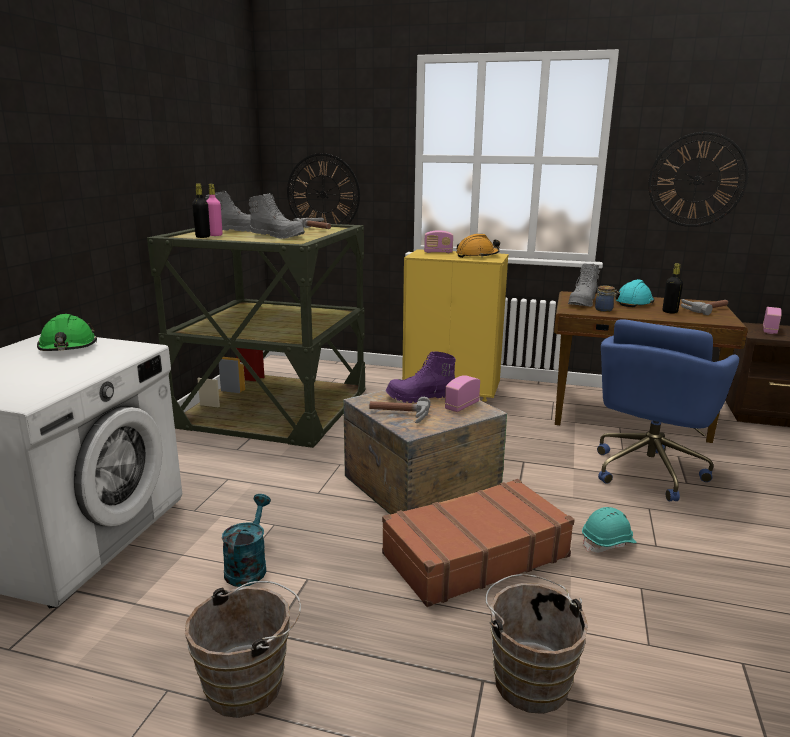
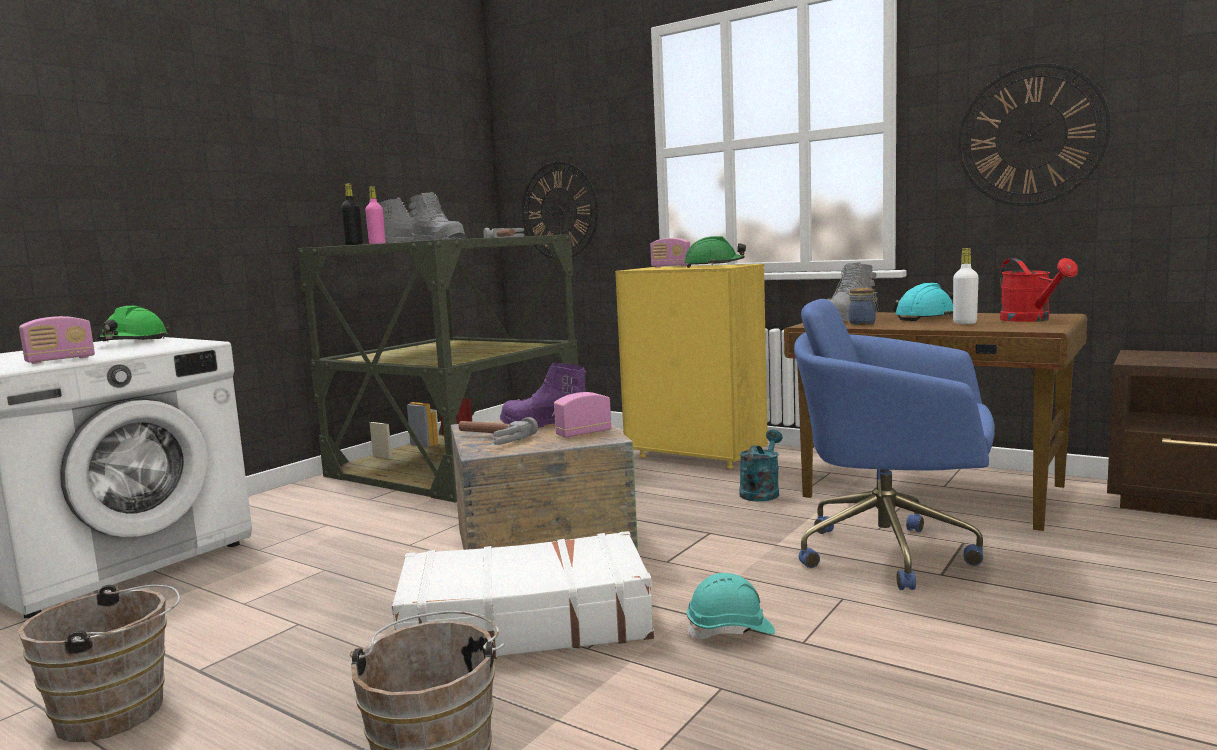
camera: 20 degrees right, 10 degrees down
(248, 566) = (250, 605): turquoise watering can -> turquoise watering can (761, 492)
(474, 555) = (524, 623): brown suitcase -> white suitcase
(477, 256) = (714, 266): orange hard hat -> green hard hat
(649, 470) = (893, 555): blue office chair -> blue office chair turned 60 degrees clockwise
(670, 312) = (964, 323): black bottle -> white bottle
(704, 309) = (1031, 320): hammer -> red watering can
(769, 330) = (1170, 357): radio -> radio (60, 360)

